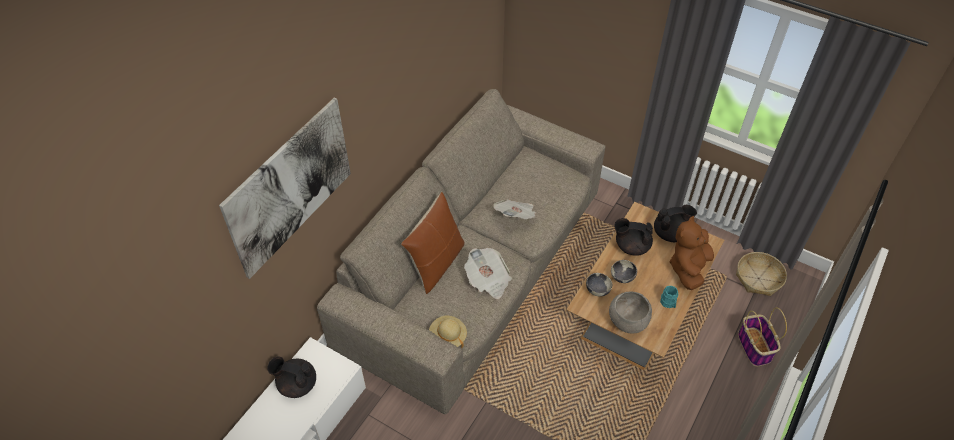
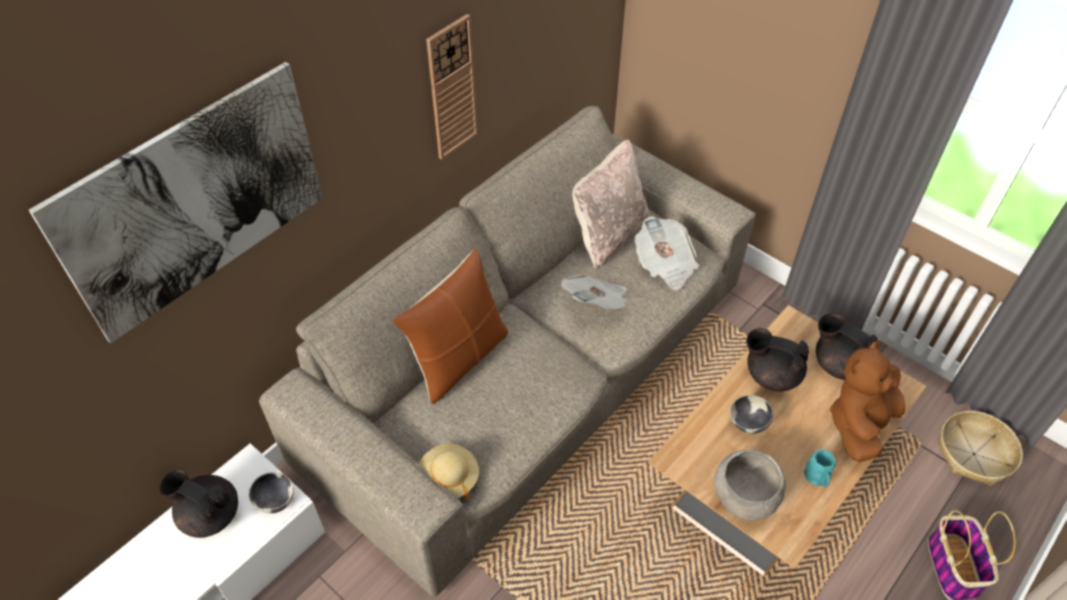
camera: 10 degrees right, 0 degrees up
(414, 94) = (452, 89): none -> wall clock
(488, 280) = (532, 397): newspaper -> newspaper (664, 265)
(514, 171) = (608, 234): none -> beige pillow
(597, 290) = (703, 438): bowl -> bowl (275, 500)
(670, 233) = (838, 363): black teapot -> black teapot turned 135 degrees counterclockwise

